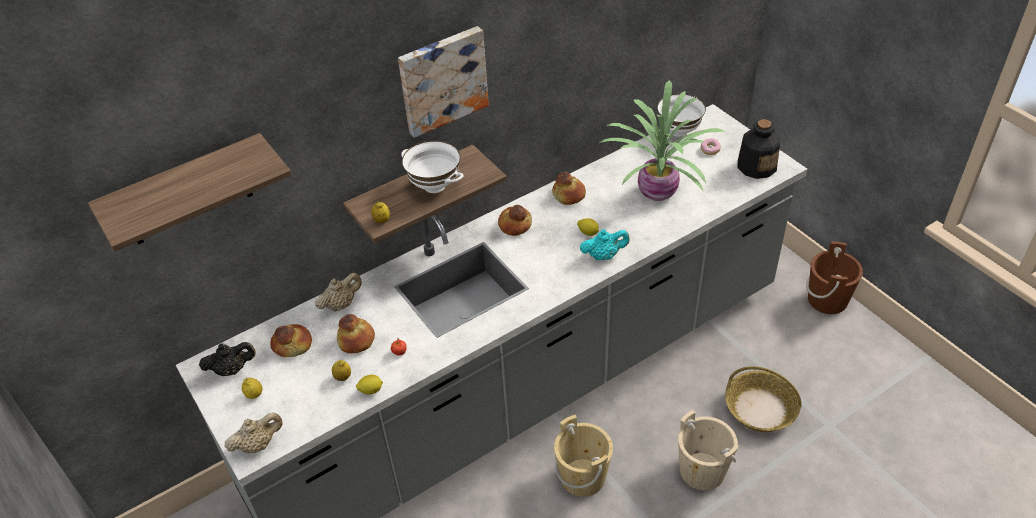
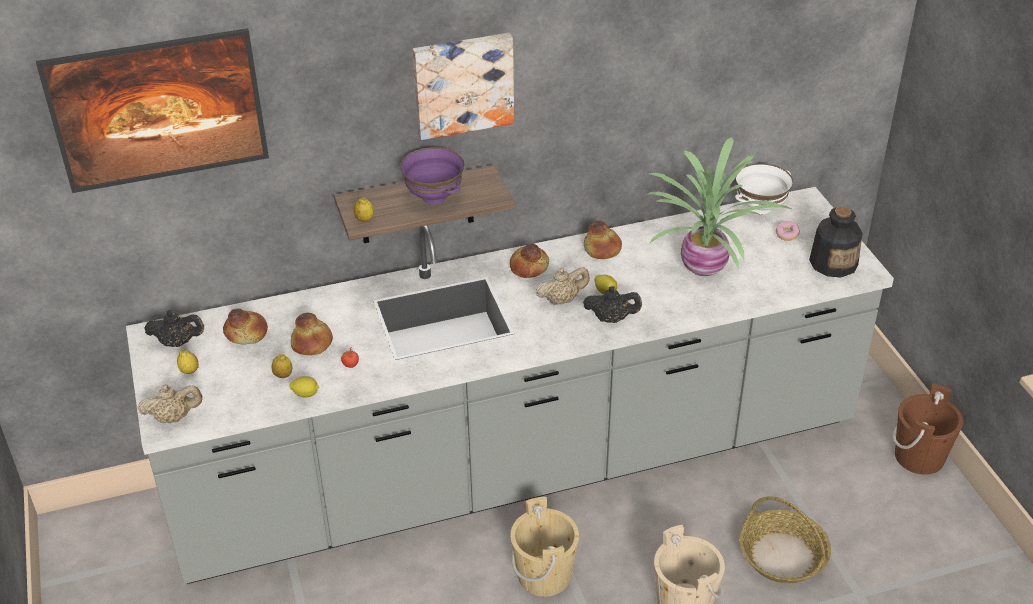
camera: 15 degrees right, 5 degrees down
(186, 192) = (165, 142): shelf -> picture
(341, 304) = (311, 306): beige teapot -> beige teapot (562, 300)
(435, 186) = (435, 197): white bowl -> purple bowl
(604, 256) = (611, 319): turquoise teapot -> black teapot

